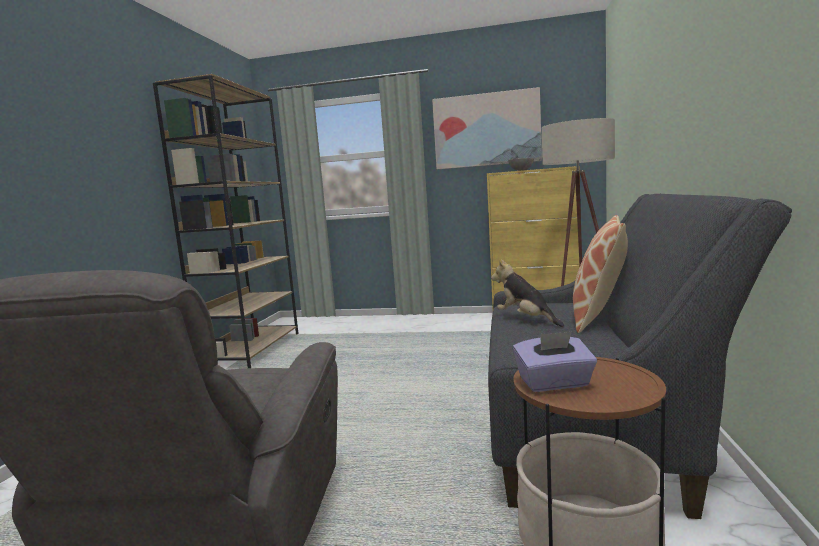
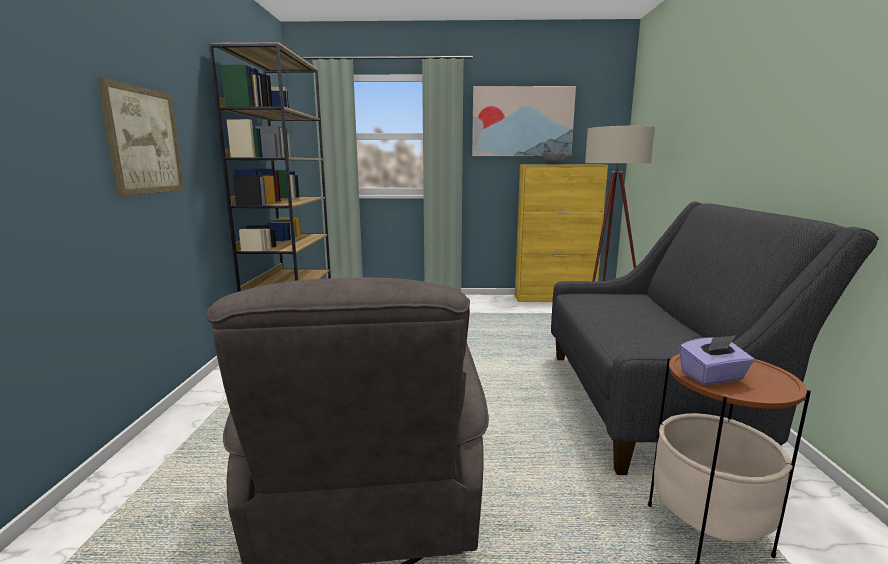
camera: 10 degrees left, 5 degrees up
(72, 172) = (144, 141): none -> picture
(526, 319) = (600, 310): plush toy -> none
(599, 317) = (662, 310): pillow -> none

